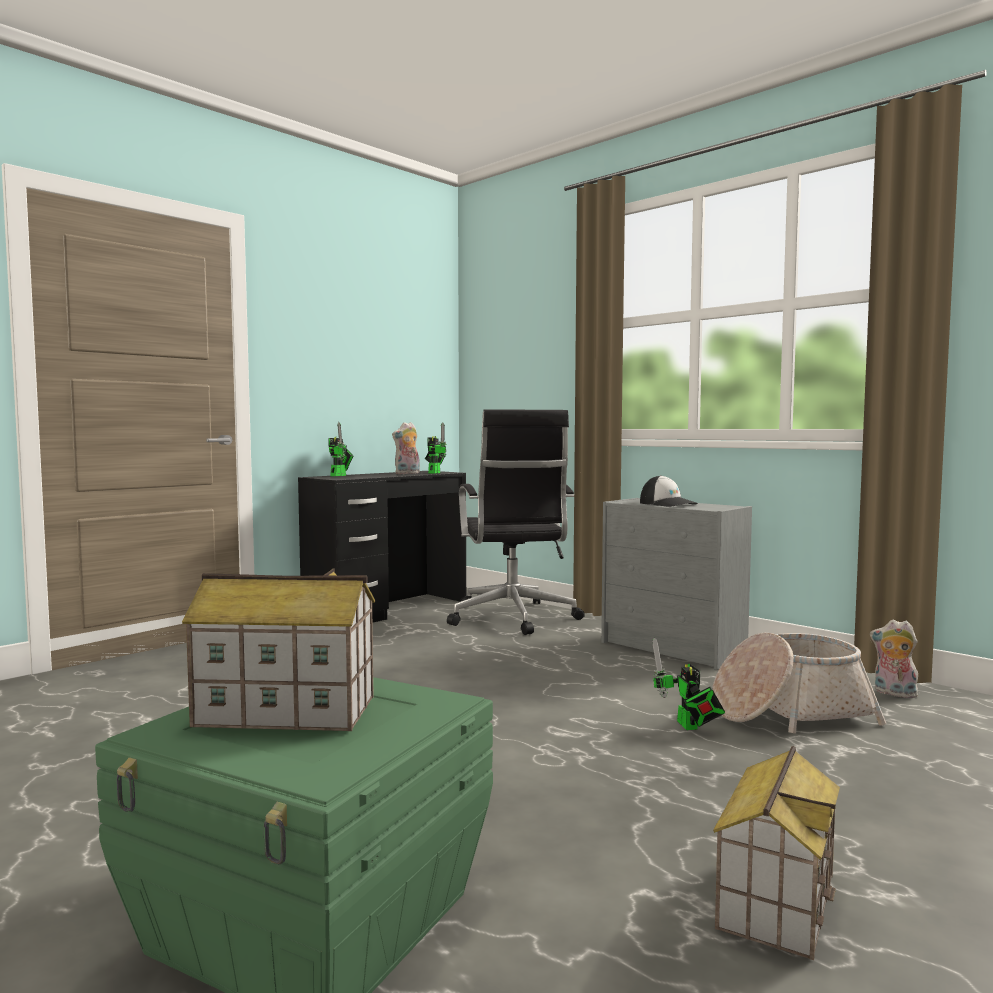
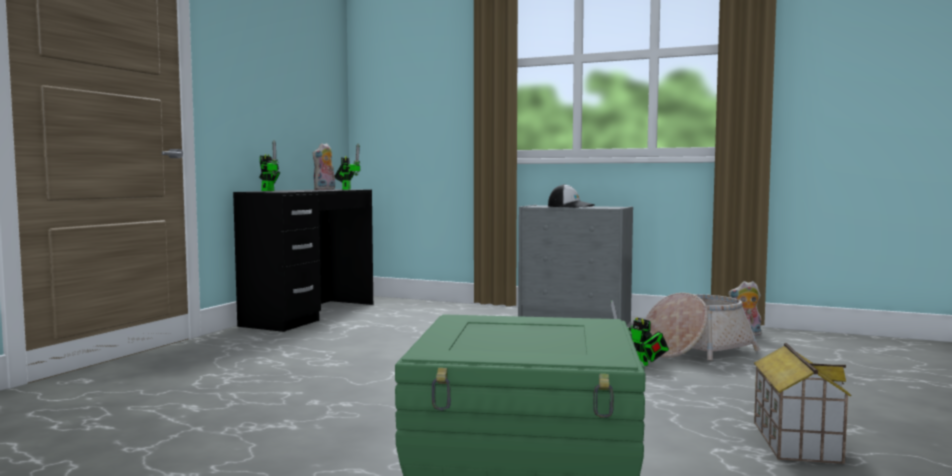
camera: 20 degrees left, 0 degrees up
(284, 711) = (502, 335): toy house -> none
(512, 618) = (428, 312): black office chair -> none

